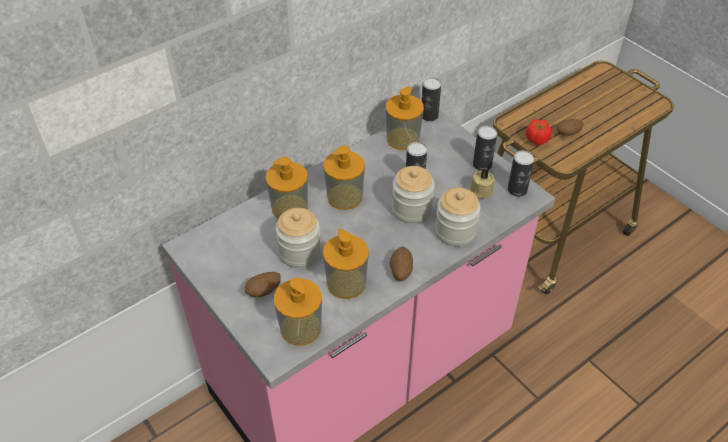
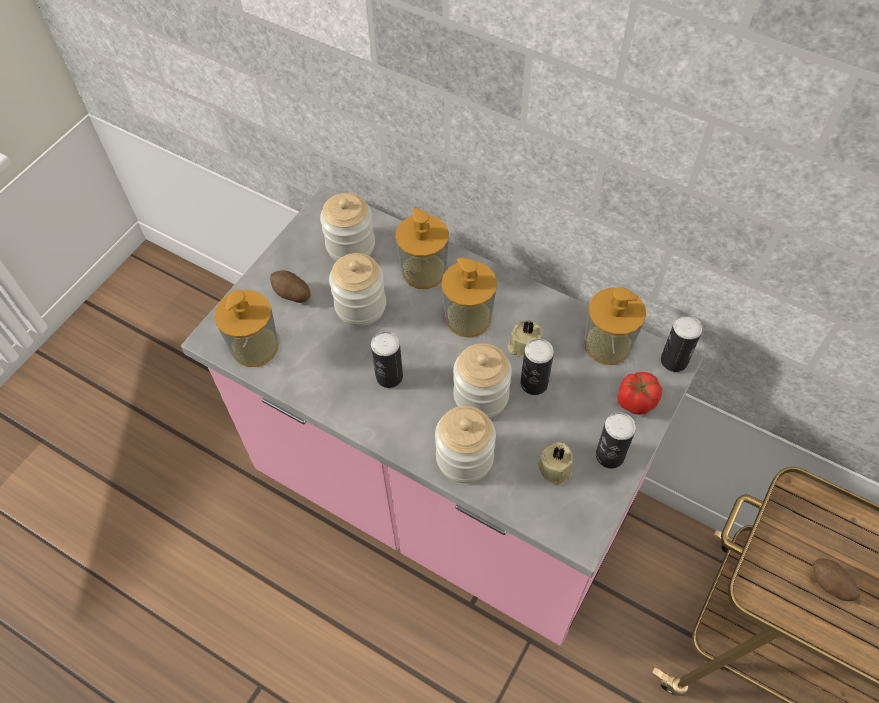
camera: 70 degrees right, 10 degrees up
(238, 243) = (350, 246): none -> jar
(346, 283) = (333, 367): soap dispenser -> none
(383, 177) = (523, 346): none -> beige candle
(400, 271) = (373, 416): potato -> none
(517, 190) = (582, 515): can -> can (389, 376)
(537, 139) = (783, 539): tomato -> tomato (636, 401)

